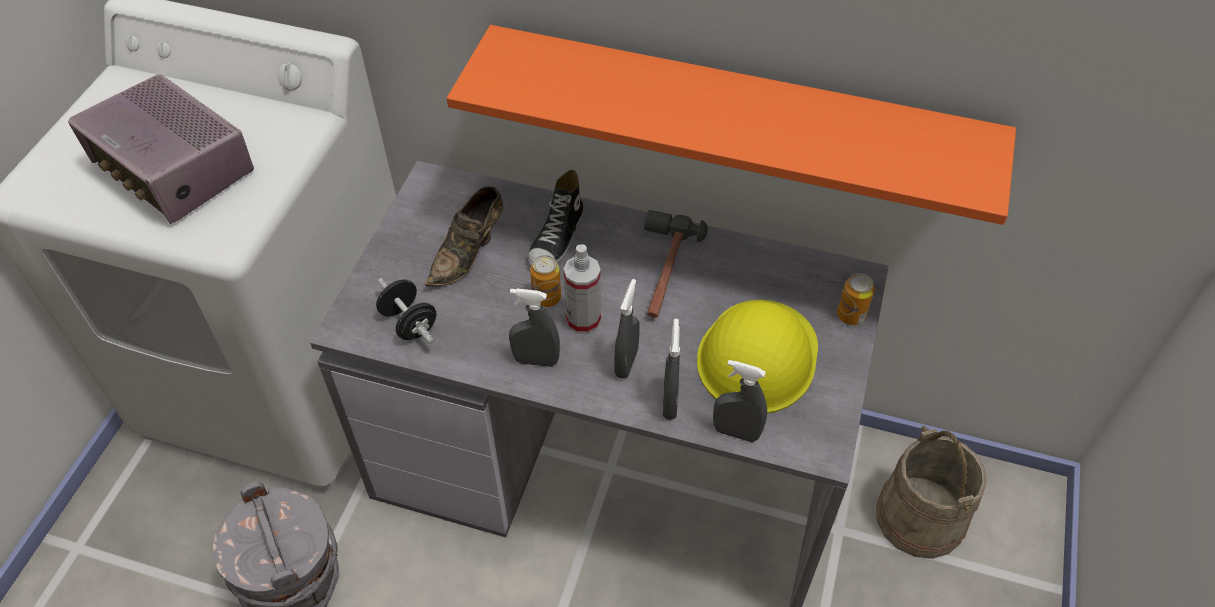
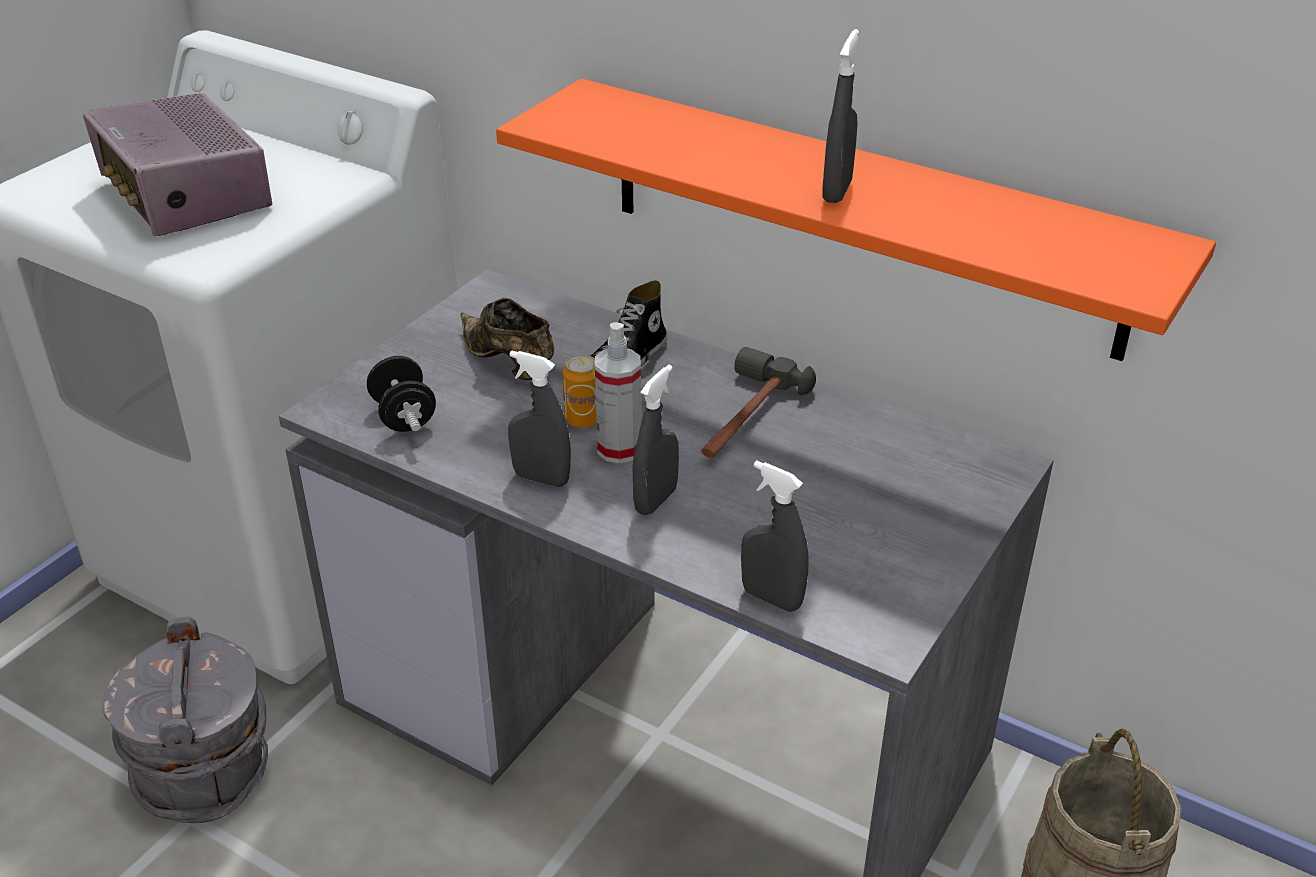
camera: 15 degrees right, 15 degrees down
(469, 253) = (508, 362): brown shoe -> brown shoe turned 90 degrees clockwise
(669, 402) = (695, 551): grey spray bottle -> grey spray bottle (837, 191)
(757, 356) = (833, 524): yellow hard hat -> none
(851, 315) = (980, 503): can -> none

